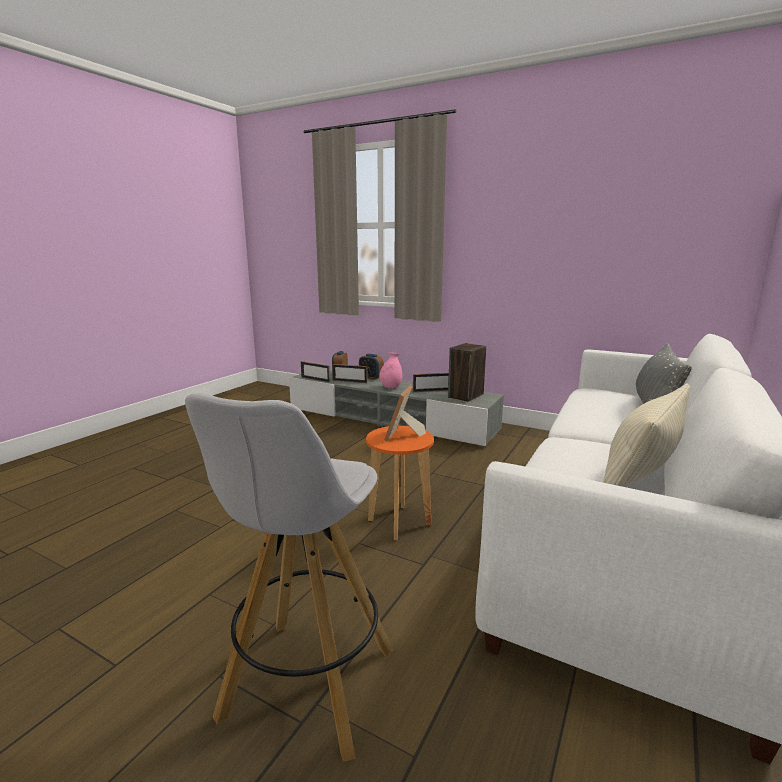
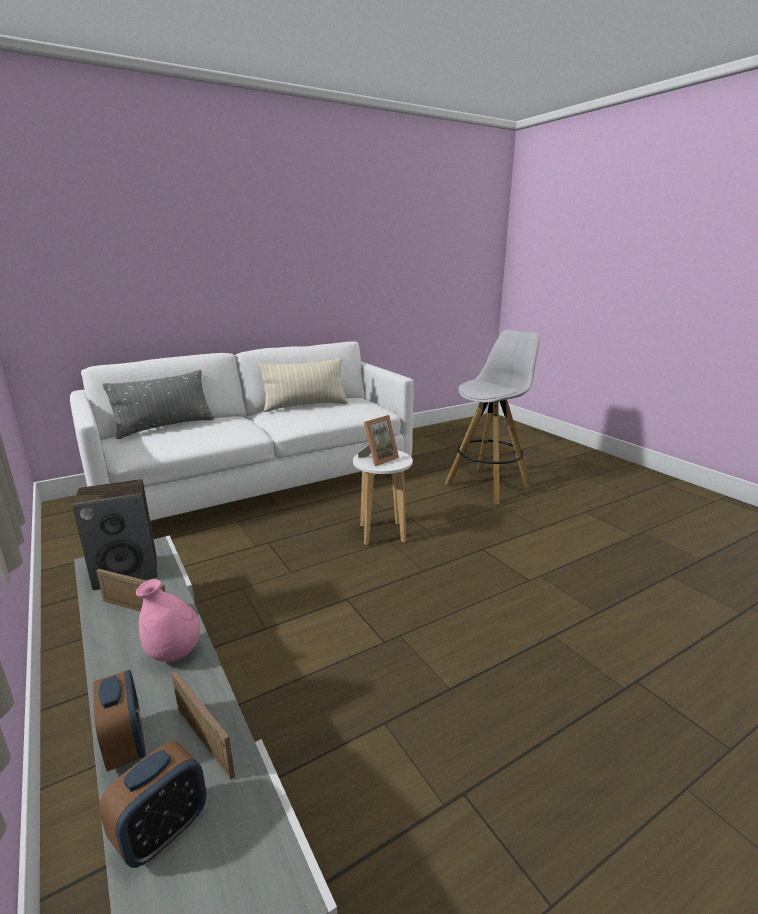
camera: 150 degrees left, 5 degrees up
(315, 379) = (271, 815): picture frame -> none
(399, 523) = (382, 533): orange stool -> white stool

